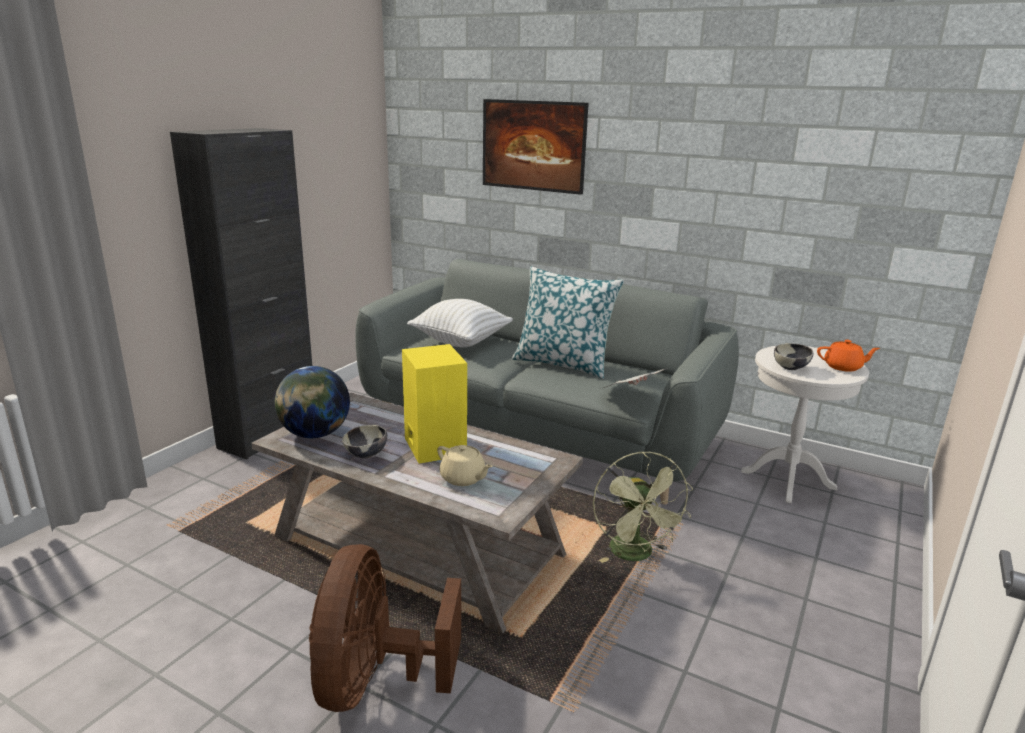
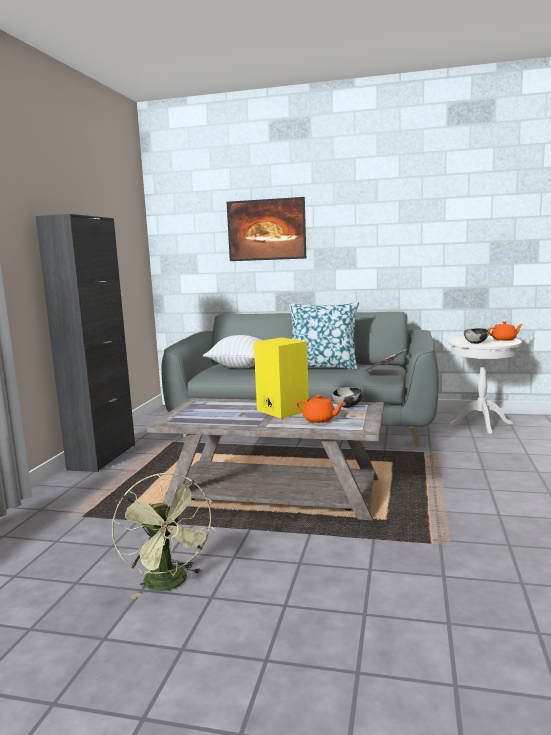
camera: 15 degrees left, 10 degrees down
(315, 434) = (190, 417): globe -> none
(366, 455) = (240, 420): bowl -> bowl (348, 406)
(376, 681) = (309, 559): brown fan -> none
(463, 478) = (320, 420): beige teapot -> orange teapot
(636, 555) = (422, 471): green fan -> green fan (170, 584)

